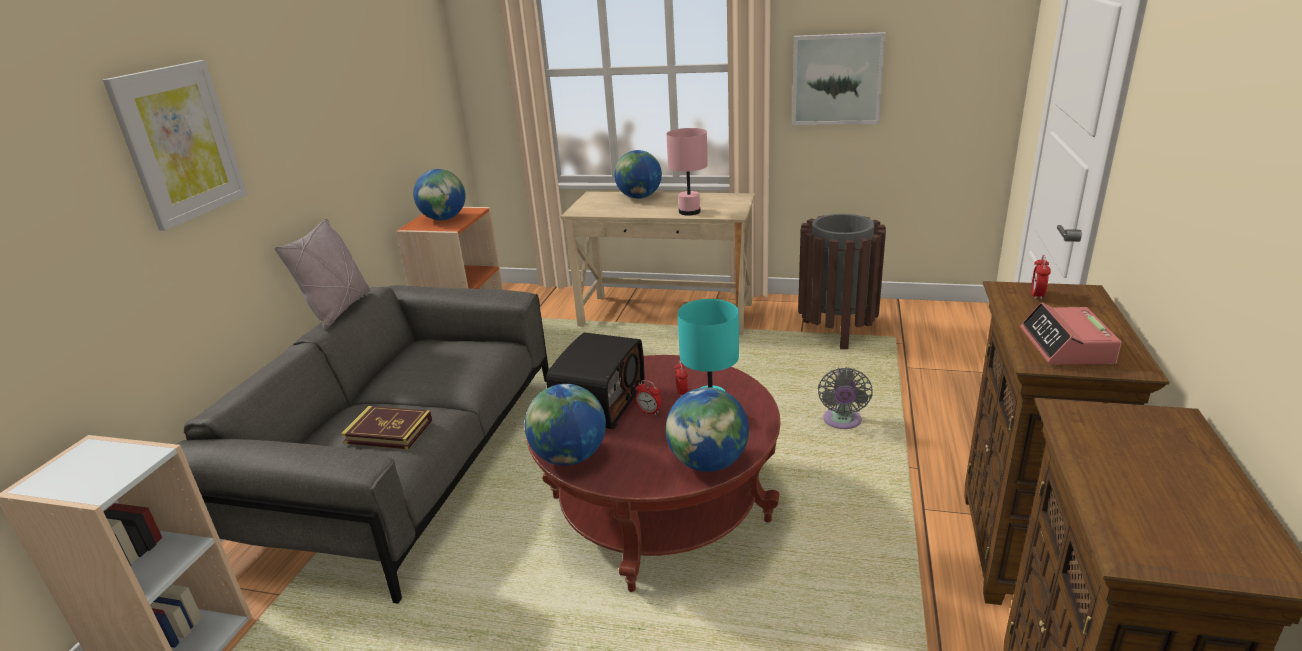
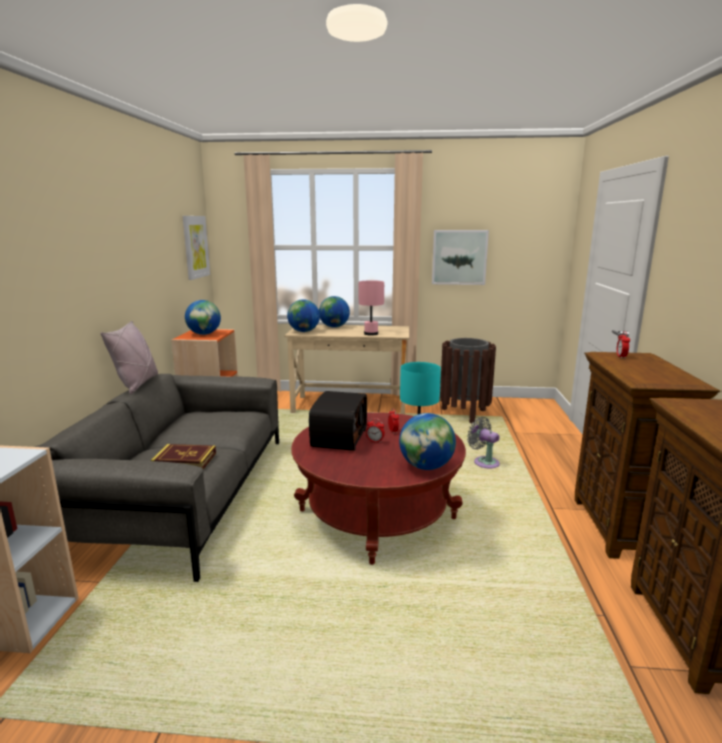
camera: 10 degrees left, 10 degrees down
(179, 143) = (50, 247): picture -> picture (195, 247)
(569, 457) = (329, 466): globe -> globe (304, 331)
(842, 422) = (484, 462): grey fan -> grey fan turned 135 degrees clockwise
(1066, 347) = (653, 376): alarm clock -> none

